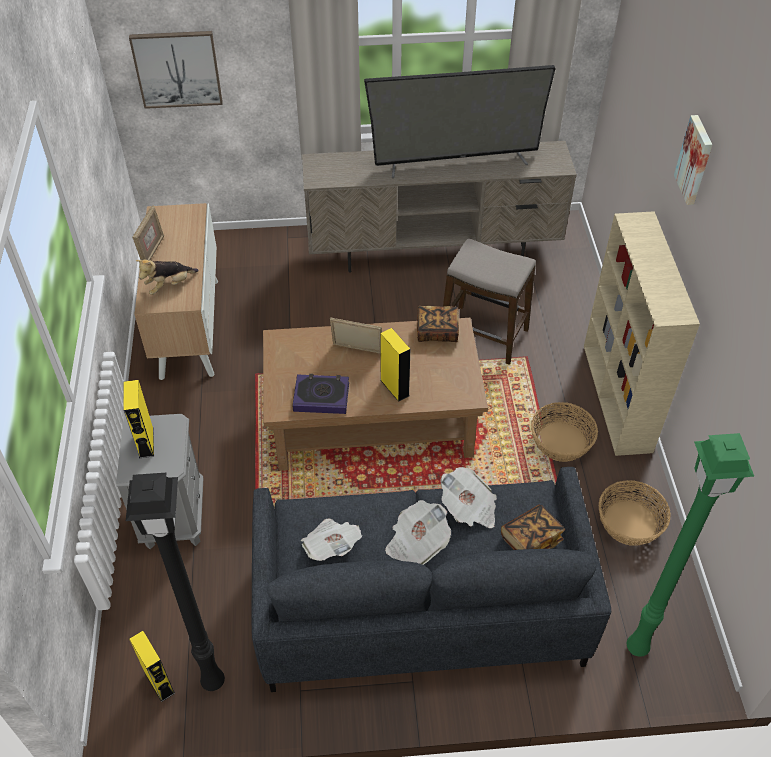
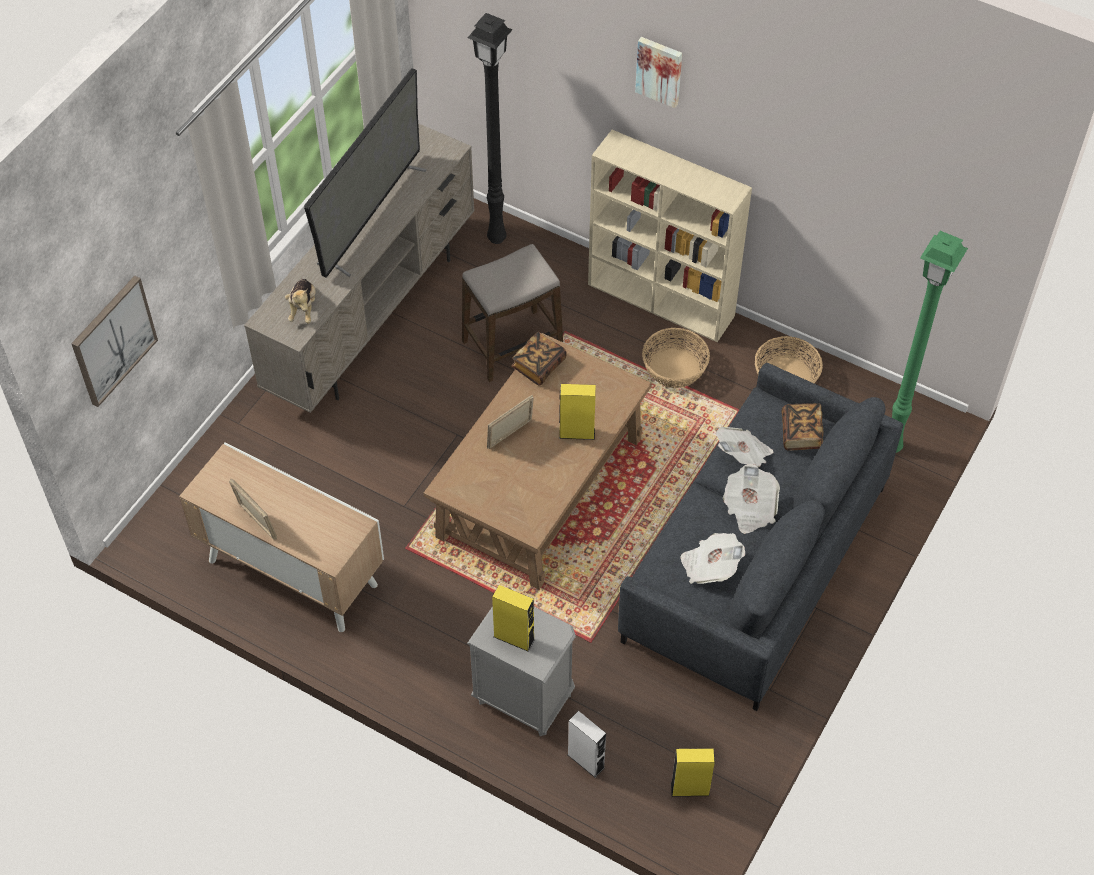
camera: 55 degrees left, 5 degrees up
(141, 590) = (586, 761): none -> grey speaker
(169, 285) = (320, 530): plush toy -> plush toy (303, 308)
(211, 683) = (718, 750): black floor lamp -> black floor lamp (497, 239)
(321, 397) = (543, 491): book -> none

